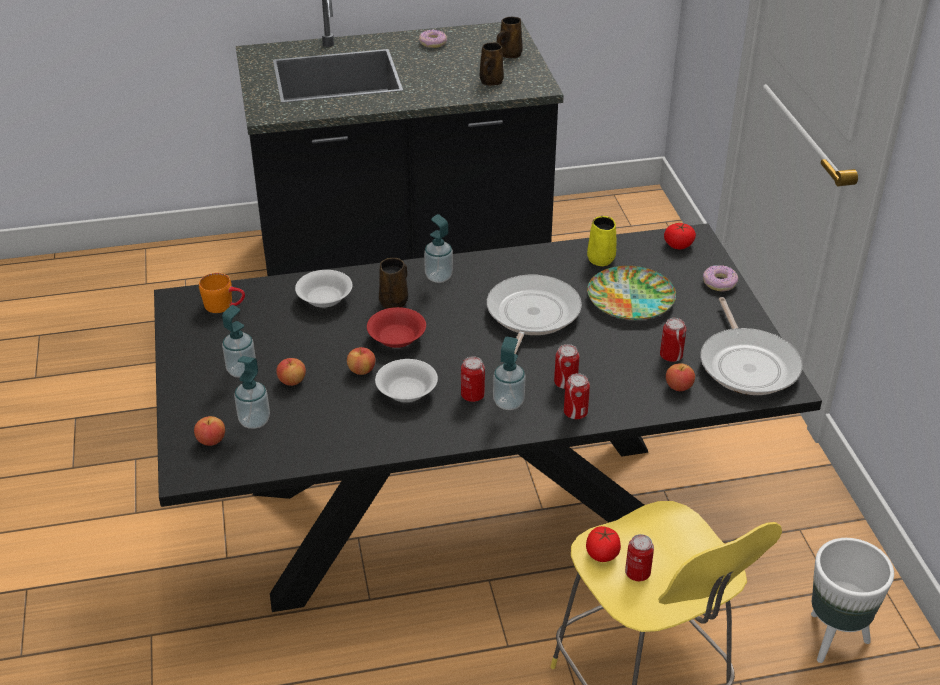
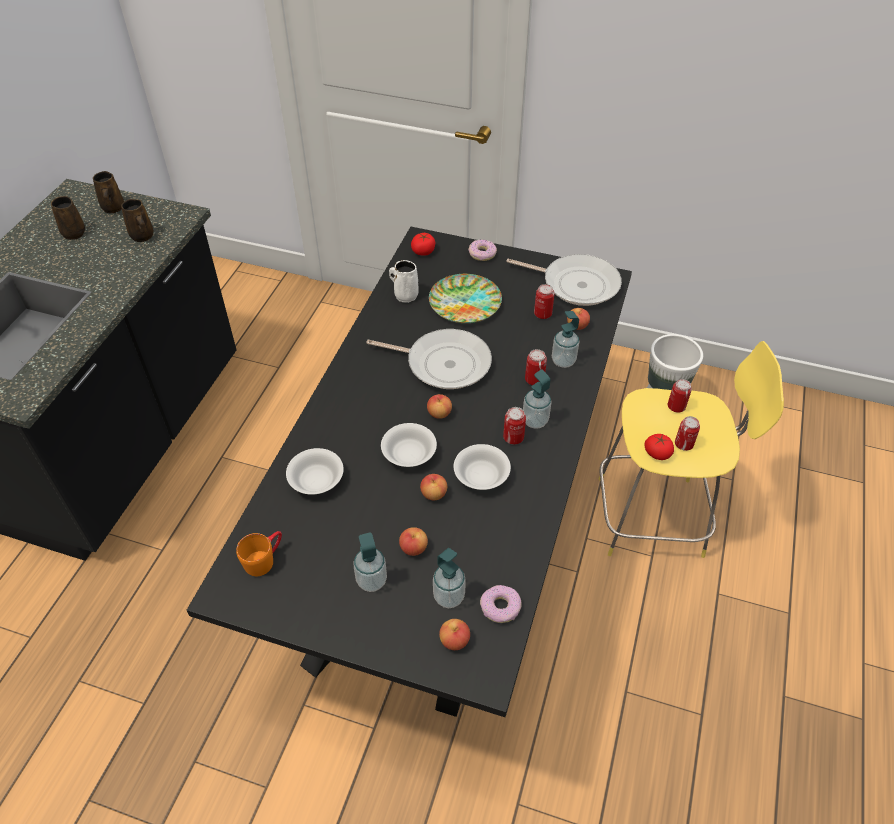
camera: 60 degrees left, 10 degrees up
(394, 301) = (358, 435): brown mug -> brown mug (74, 232)
(397, 338) = (409, 453): red bowl -> white bowl
(432, 43) = (35, 241): donut -> donut (500, 607)
(438, 277) = (349, 394): soap dispenser -> soap dispenser (563, 361)
(462, 338) = (439, 413): none -> apple
(531, 316) = (444, 363): frying pan -> frying pan turned 150 degrees clockwise
(575, 413) = (570, 390): can -> can (676, 407)
(601, 258) = (405, 295): yellow mug -> white mug

